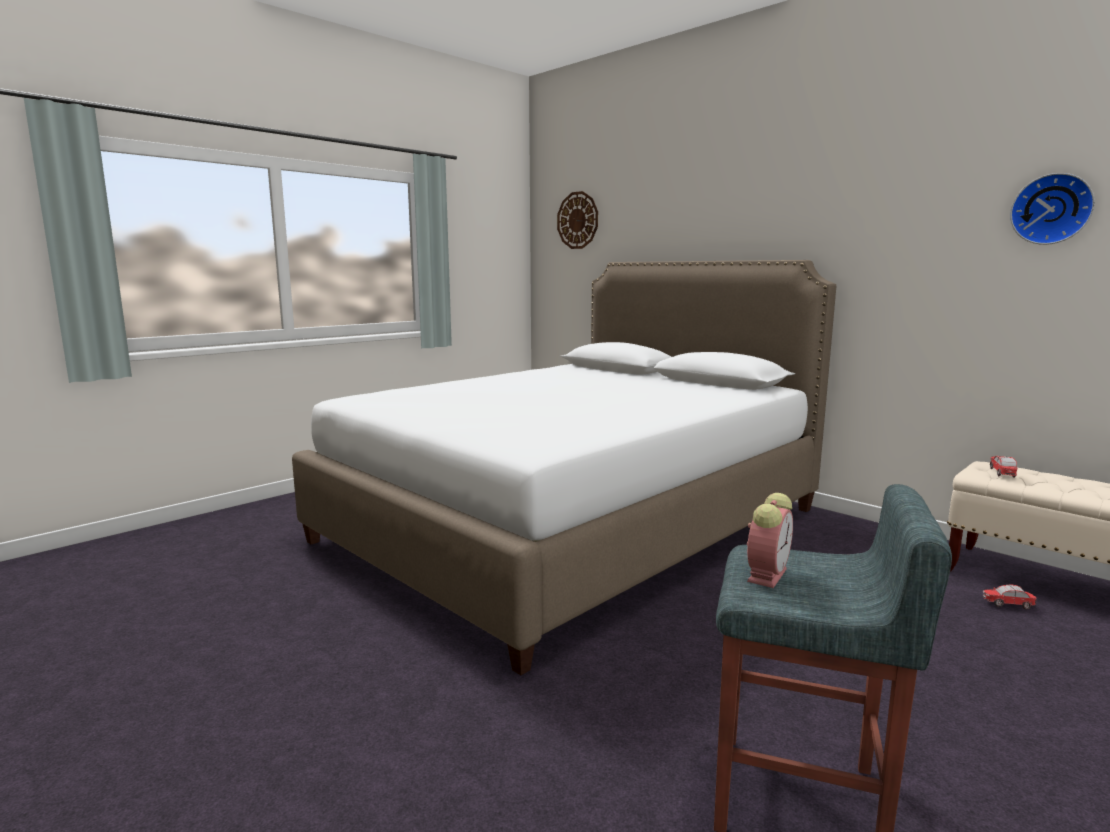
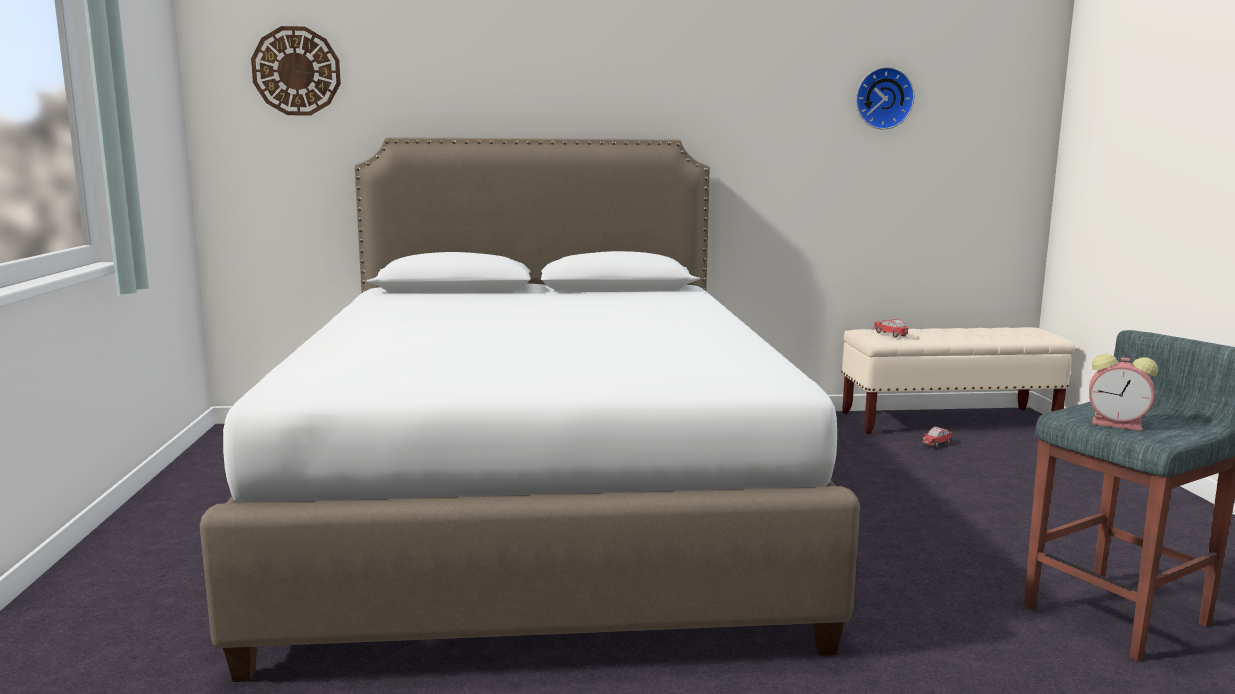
camera: 50 degrees left, 0 degrees up
(767, 574) = (1119, 424): alarm clock -> alarm clock turned 135 degrees clockwise

